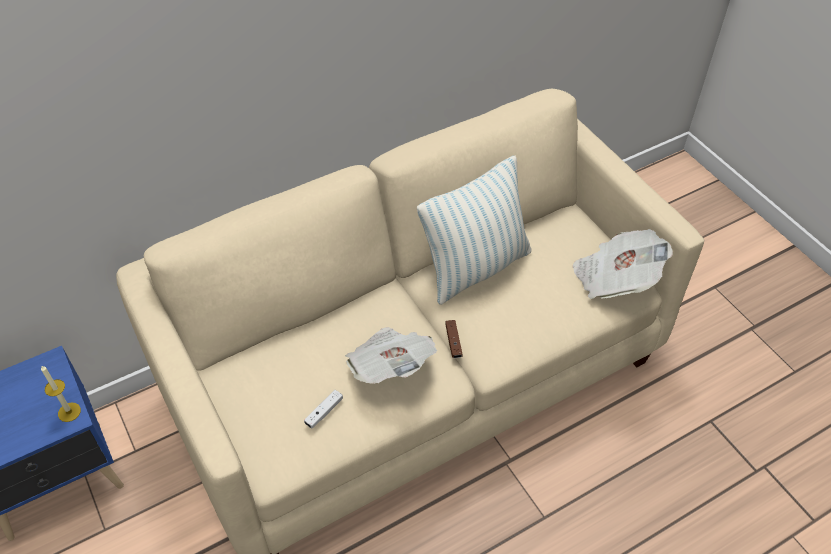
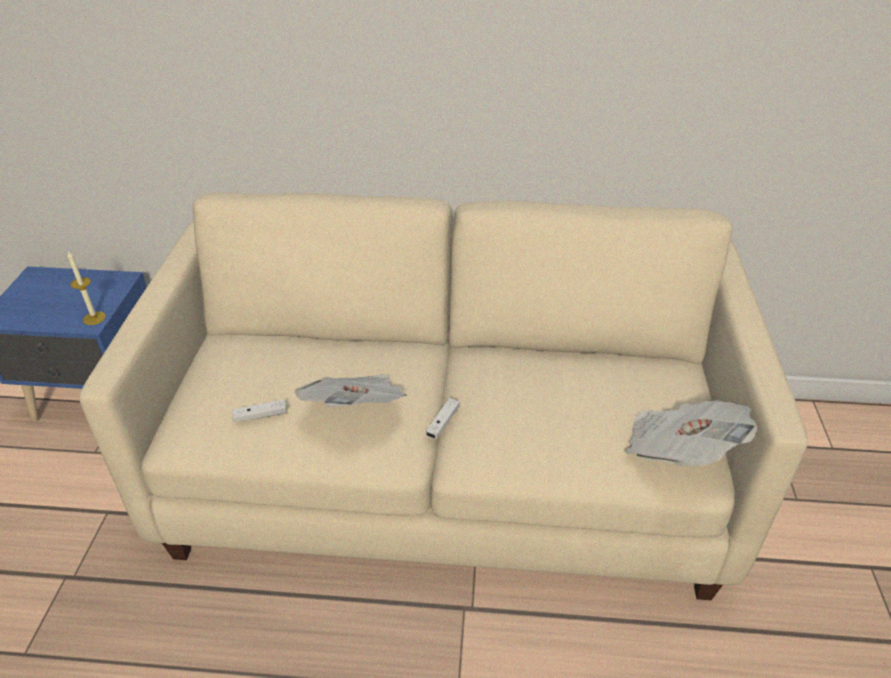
camera: 35 degrees right, 10 degrees down
(453, 342) = (443, 423): brown game controller -> white game controller
(475, 268) = (527, 368): pillow -> none

